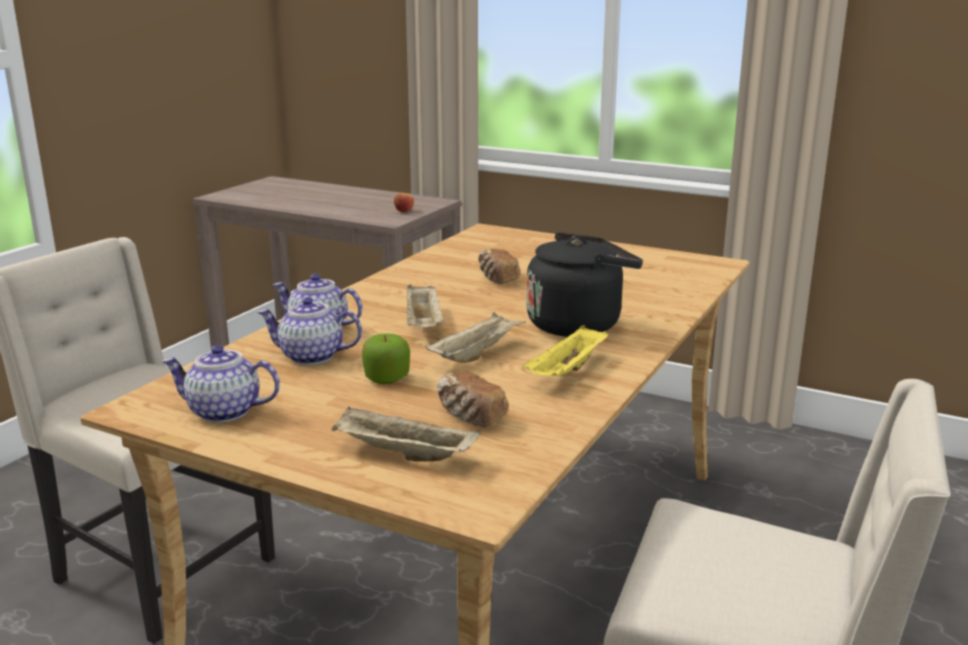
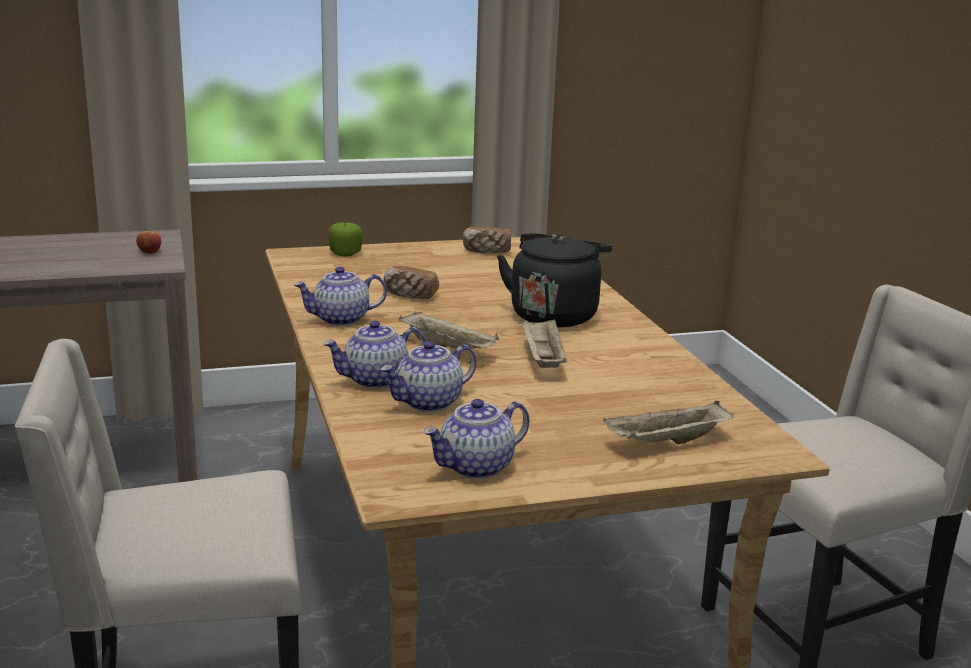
camera: 45 degrees left, 0 degrees up
(387, 378) = (527, 397): apple -> apple (345, 253)
(402, 282) = (340, 319): none -> teapot
(469, 416) = (643, 402): bread -> bread (486, 251)
(567, 372) = (628, 351): yellow tray -> none

